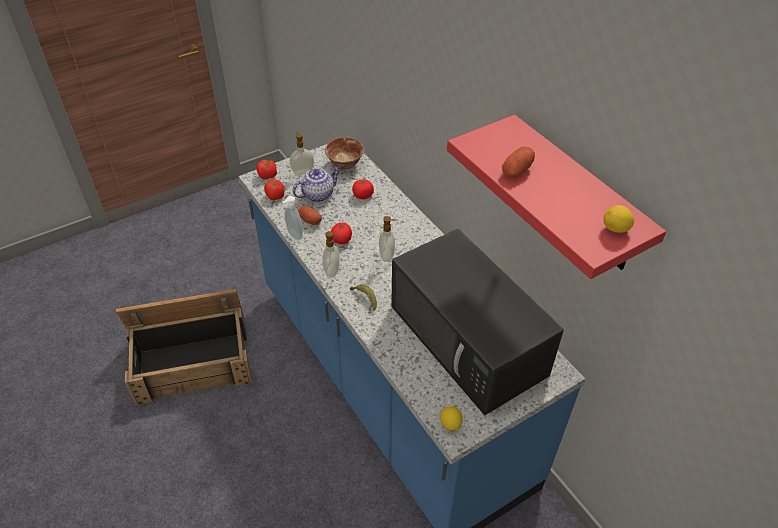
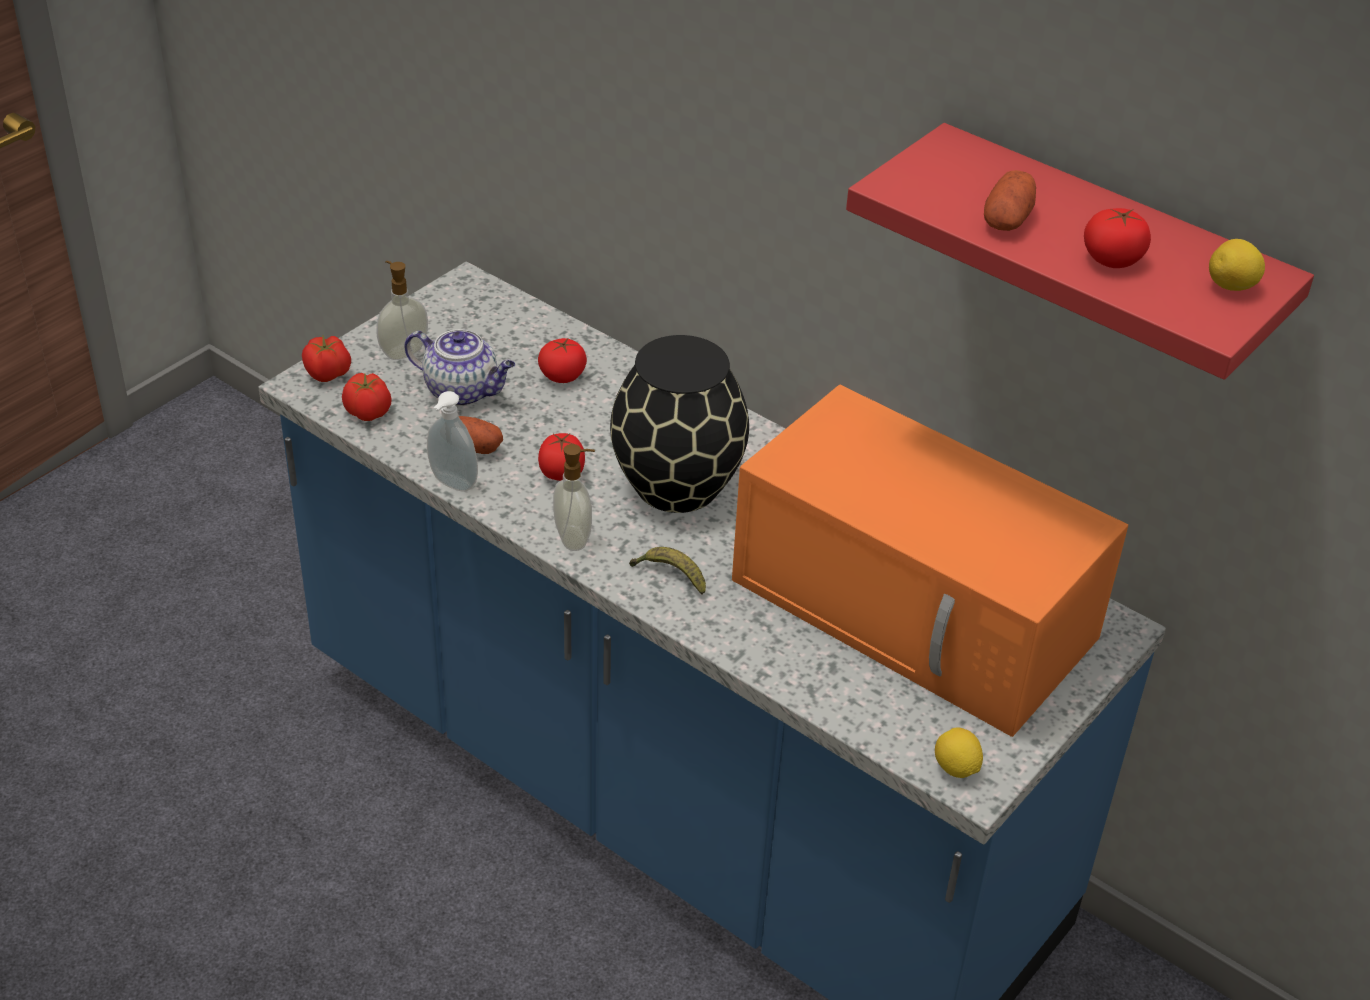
camera: 20 degrees left, 5 degrees down
(192, 358) = (193, 855): crate -> none
(318, 194) = (463, 391): teapot -> teapot turned 75 degrees clockwise
(345, 164) = (491, 320): bowl -> none
(387, 256) = (675, 484): soap dispenser -> black vase
(469, 341) = (919, 610): black microwave -> orange microwave
(559, 202) = (1112, 260): none -> tomato

